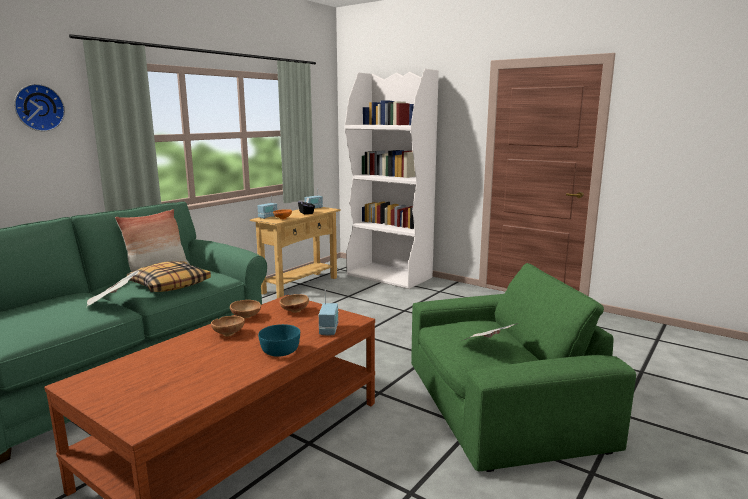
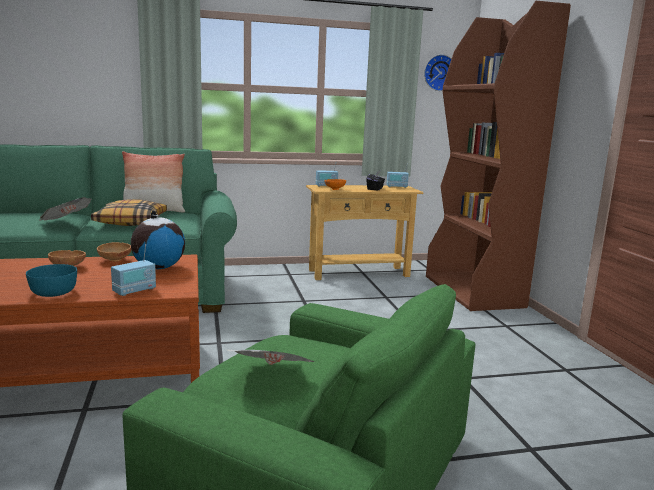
camera: 40 degrees right, 0 degrees up
(38, 107) = (99, 49): wall clock -> wall clock (439, 73)
(294, 311) = (158, 268): brown bowl -> globe
(390, 276) = (474, 292): white bookcase -> brown bookcase

